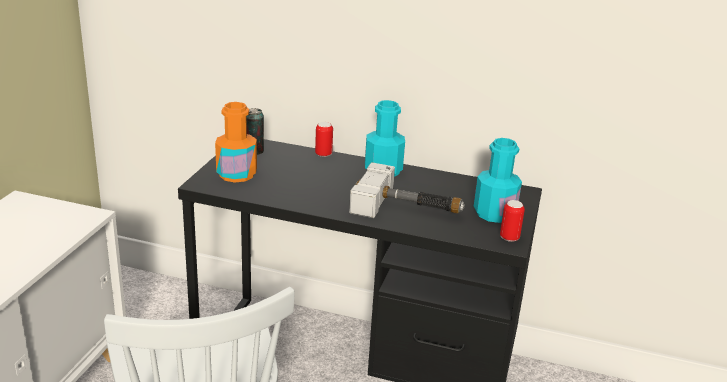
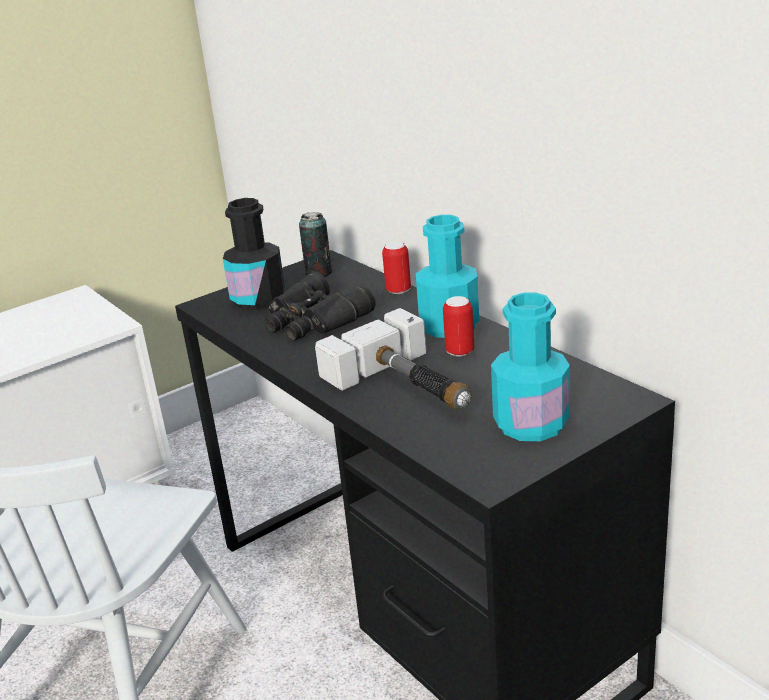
camera: 40 degrees right, 0 degrees up
(236, 174) = (258, 299): orange bottle -> black bottle
(295, 181) = (313, 321): none -> black binoculars
(509, 238) = (501, 469): can -> can (460, 351)

